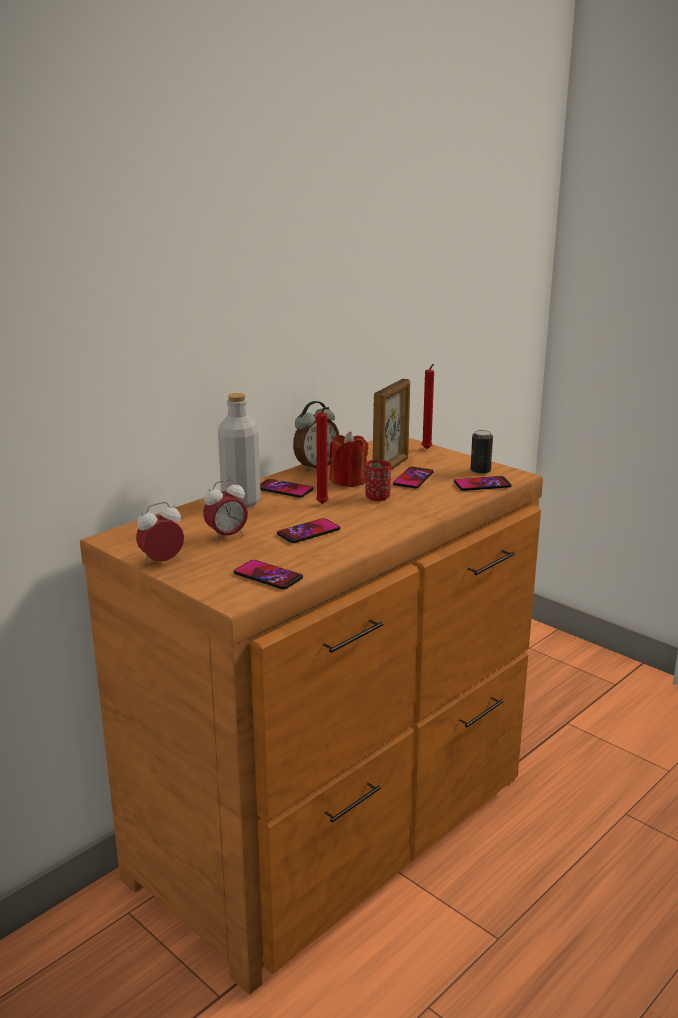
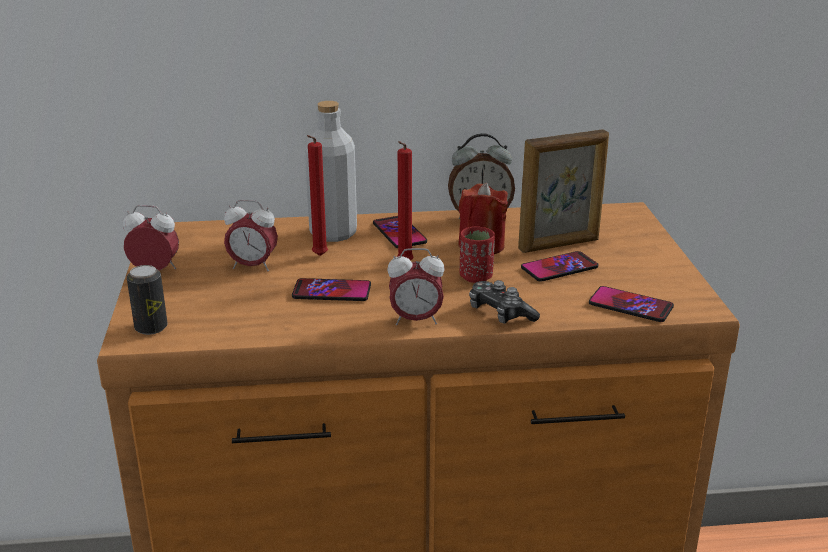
camera: 40 degrees right, 5 degrees up
(268, 576) = (206, 326): phone -> none
(387, 529) = (415, 320): none -> alarm clock
(426, 510) = (500, 313): none -> game controller
(427, 449) = (645, 236): red candle -> red candle (318, 257)
(480, 471) = (662, 286): can -> can (151, 327)

